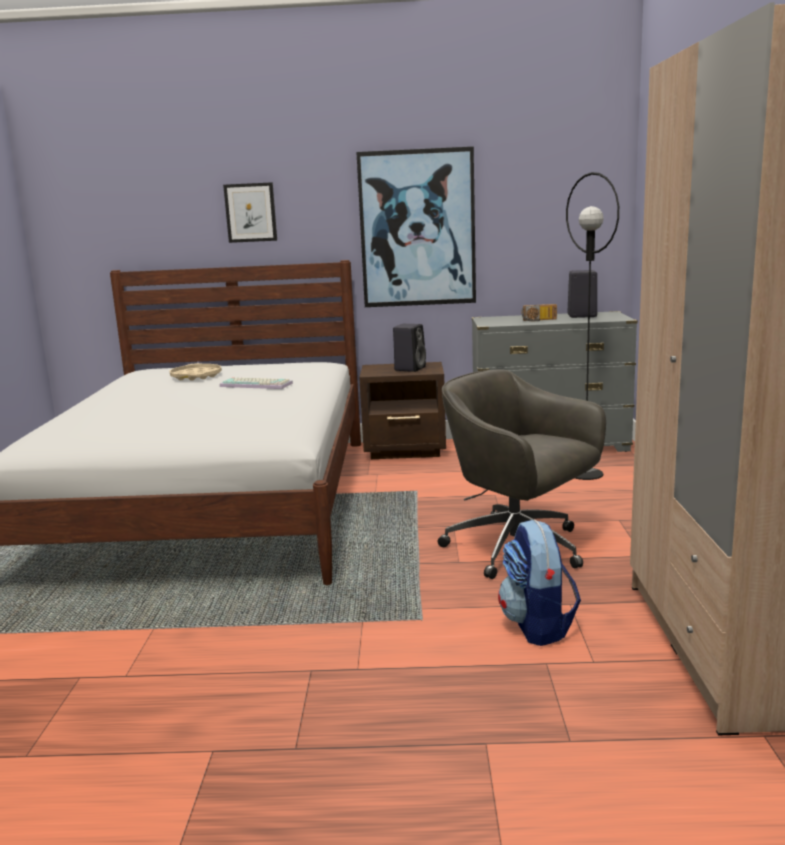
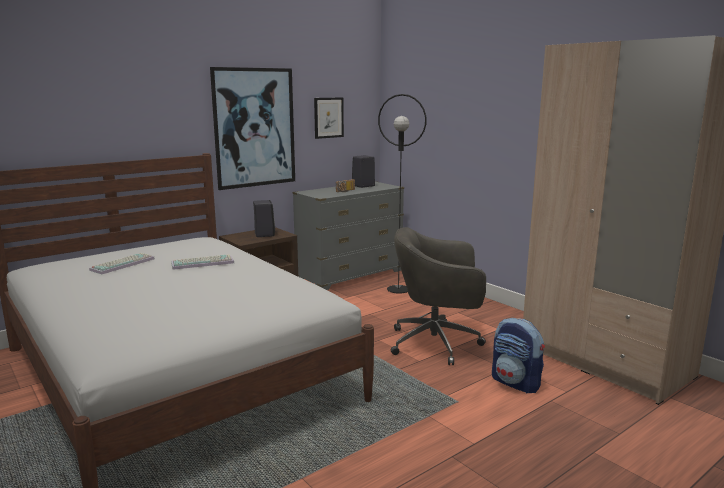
camera: 40 degrees left, 0 degrees up
(196, 376) = (123, 264): beige tray -> keyboard
(250, 212) = (121, 114): picture -> picture (328, 117)

